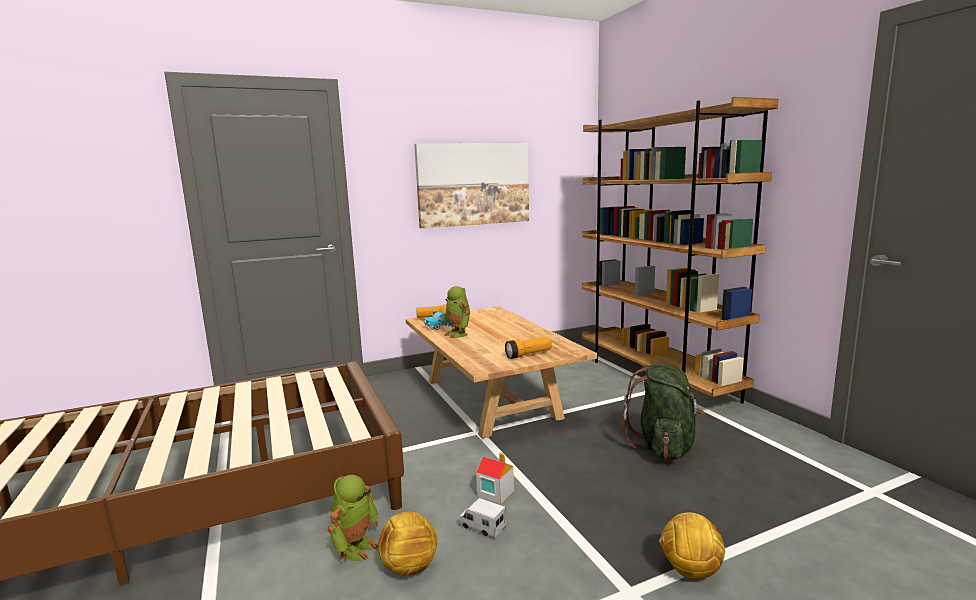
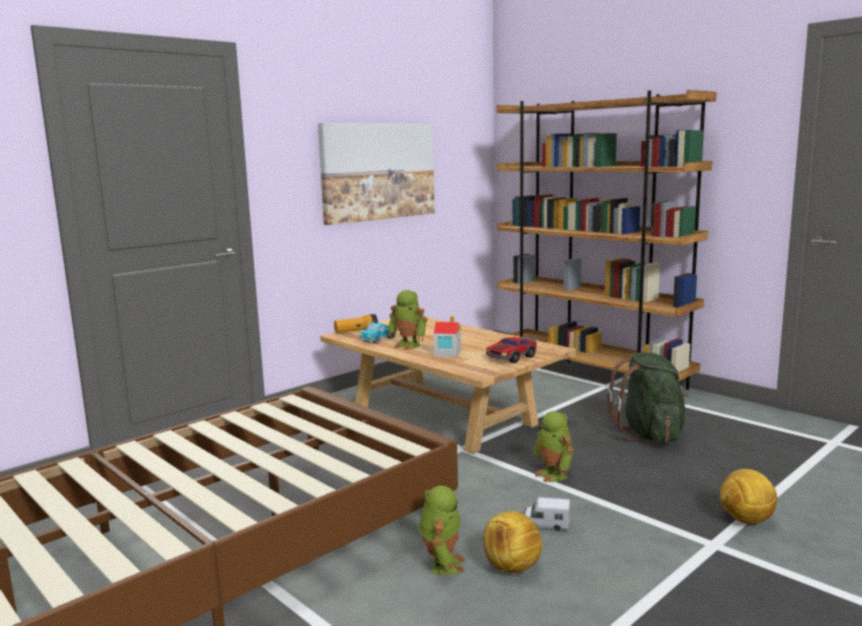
camera: 20 degrees left, 0 degrees up
(495, 493) = (532, 496): toy house -> toy house (447, 353)
(528, 355) = (512, 357): flashlight -> toy car
(534, 473) = (554, 474): none -> toy robot

